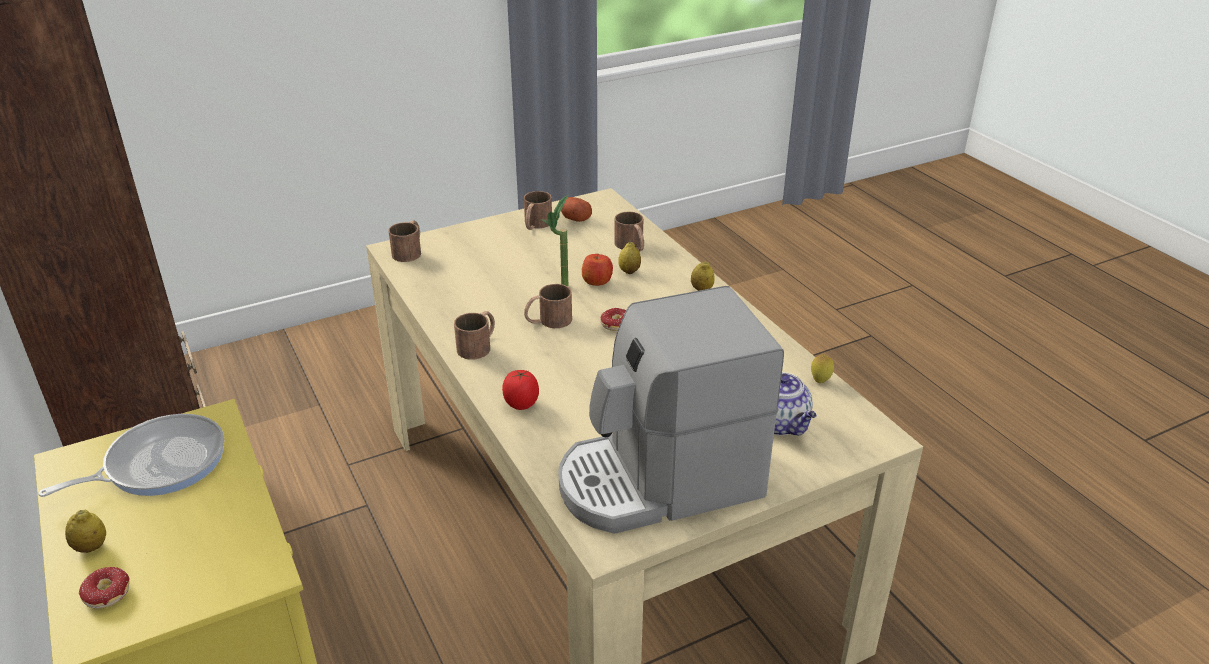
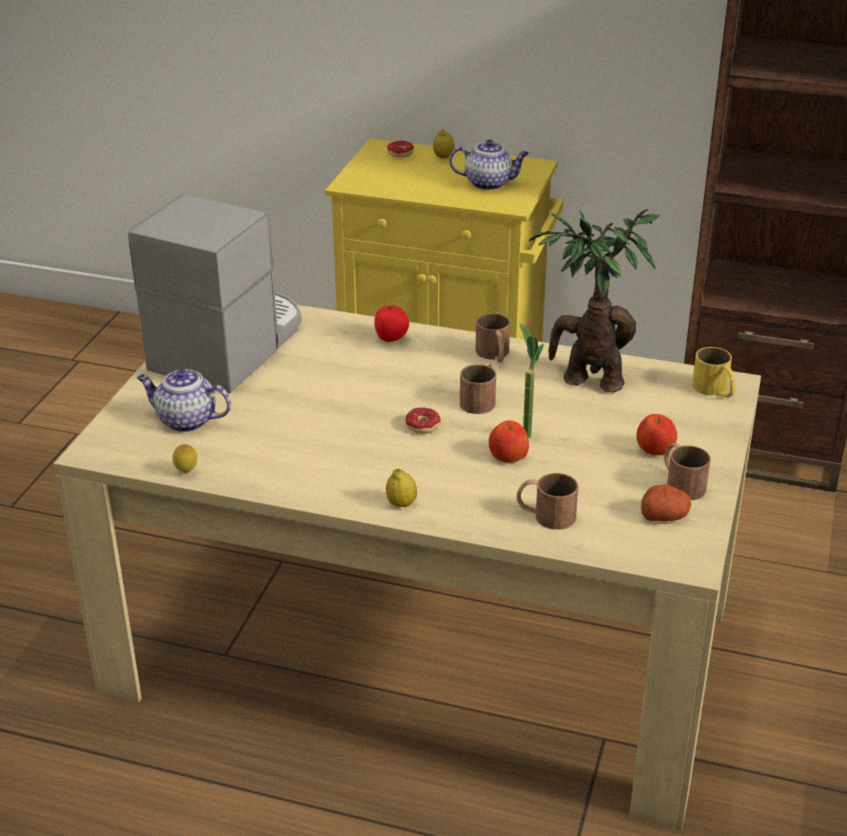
camera: 135 degrees right, 0 degrees up
(159, 464) = (489, 183): frying pan -> teapot
(410, 251) = (715, 390): brown mug -> yellow mug
(460, 296) = (587, 379): none -> potted plant
(512, 243) = (655, 449): none -> apple
(629, 271) = (498, 484): lemon -> none

